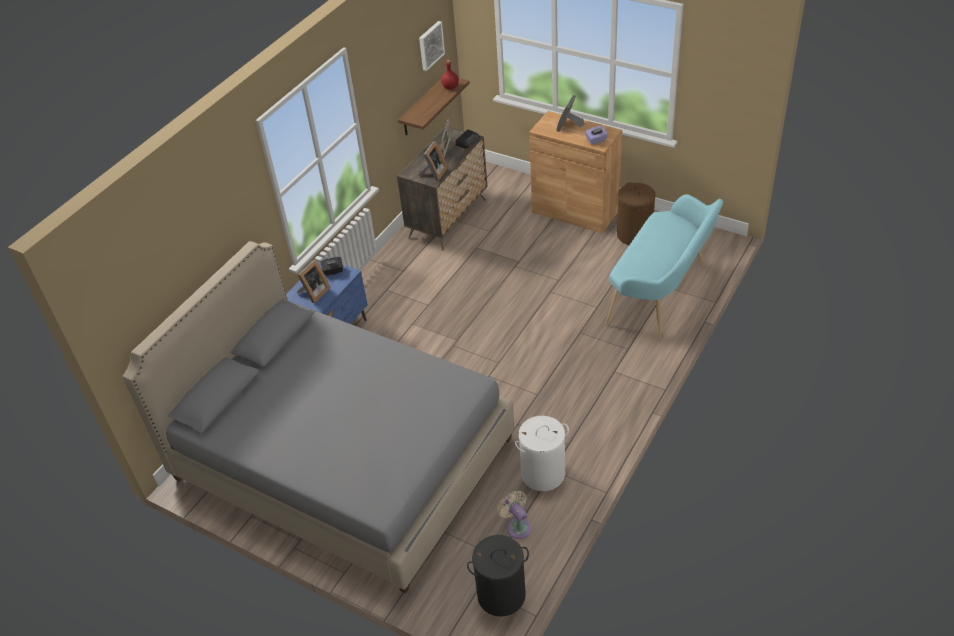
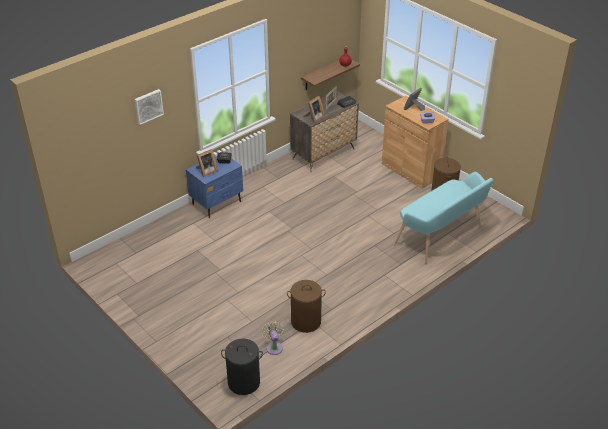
camera: 15 degrees right, 5 degrees down
(343, 459) = (186, 278): grey bed -> none
(430, 45) = (337, 34): picture -> picture (148, 106)
(542, 474) = (305, 322): white laundry basket -> brown laundry basket

